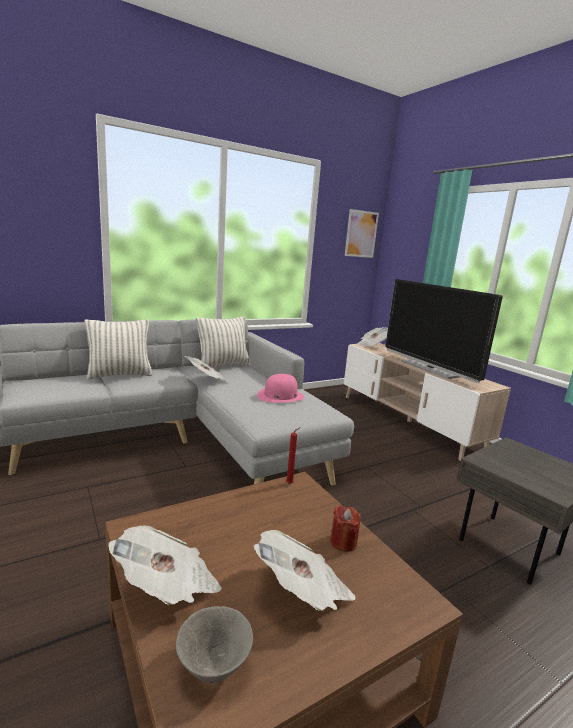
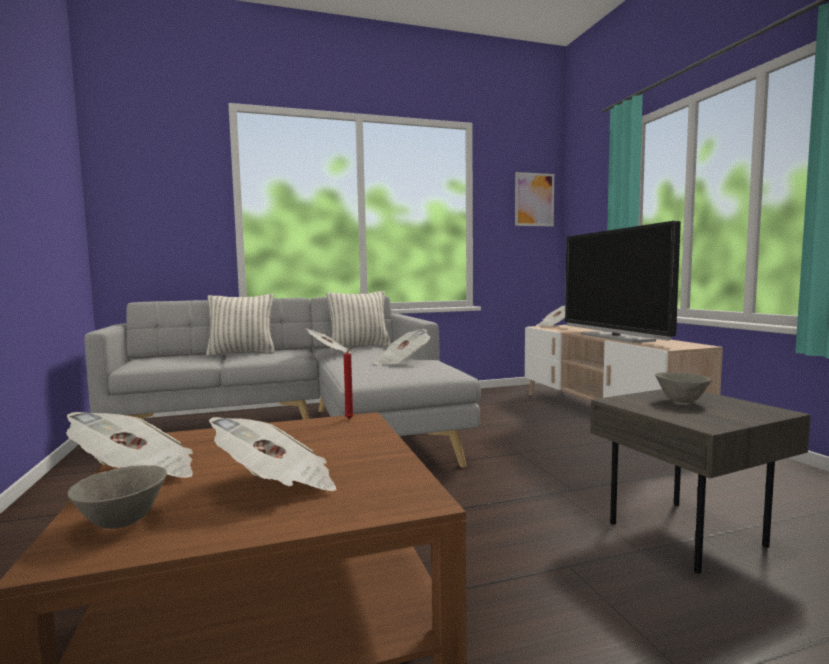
camera: 15 degrees right, 10 degrees down
(280, 396) = (402, 362): pink hat -> newspaper
(343, 542) = (367, 456): red candle -> none
(521, 460) = (682, 401): none -> grey bowl

